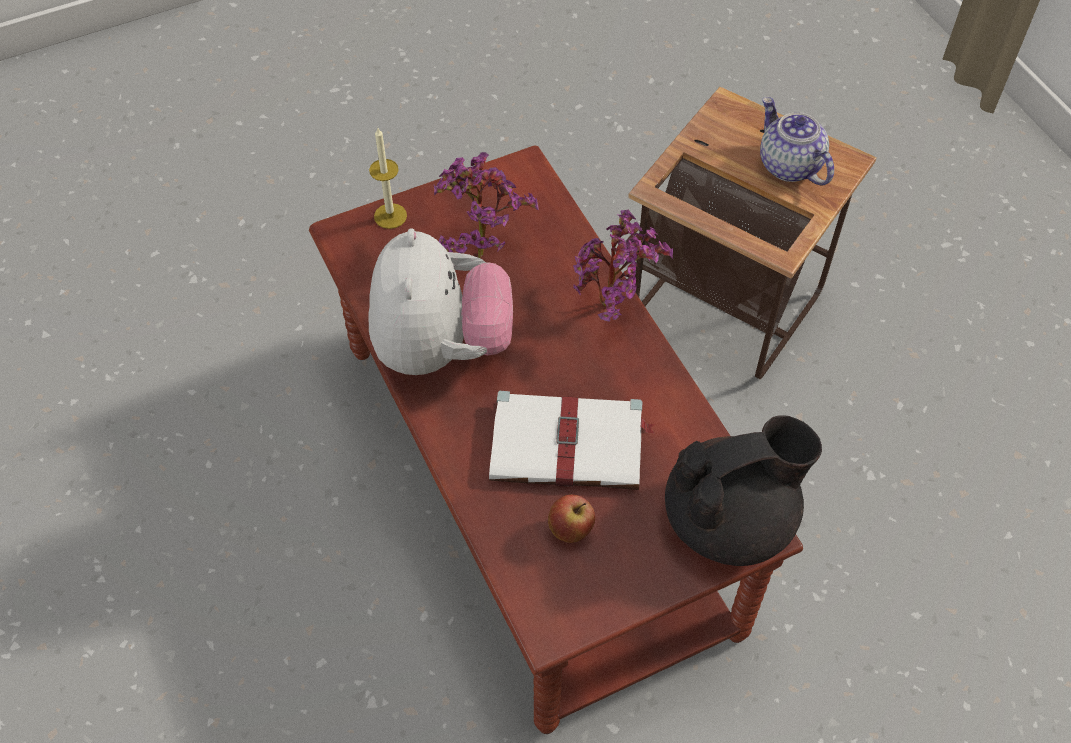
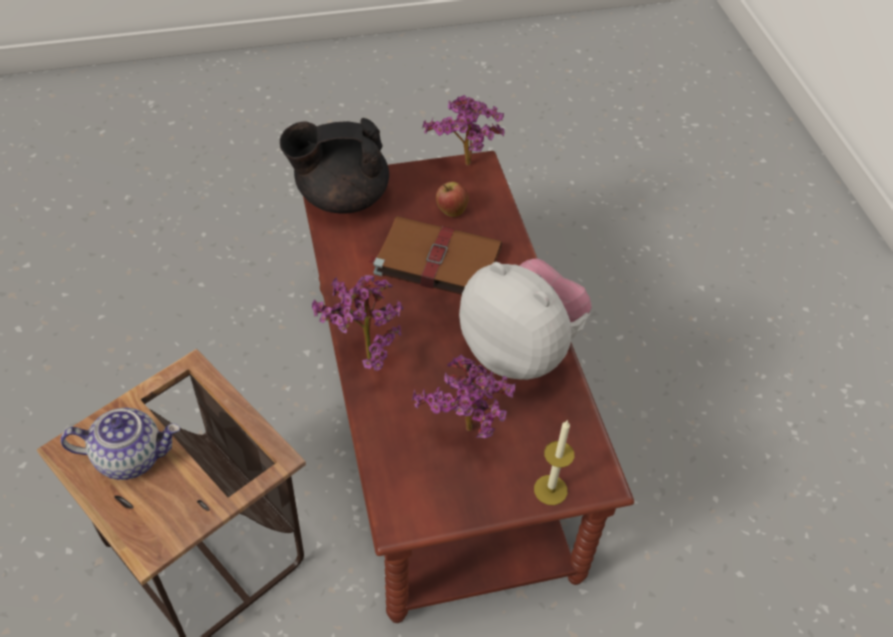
camera: 170 degrees left, 5 degrees down
(441, 347) = (520, 350): plush toy -> plush toy turned 120 degrees clockwise
(569, 617) = (466, 168): none -> potted plant
(570, 445) = (435, 260): white book -> brown book
(788, 165) = (130, 456): teapot -> teapot turned 75 degrees counterclockwise

